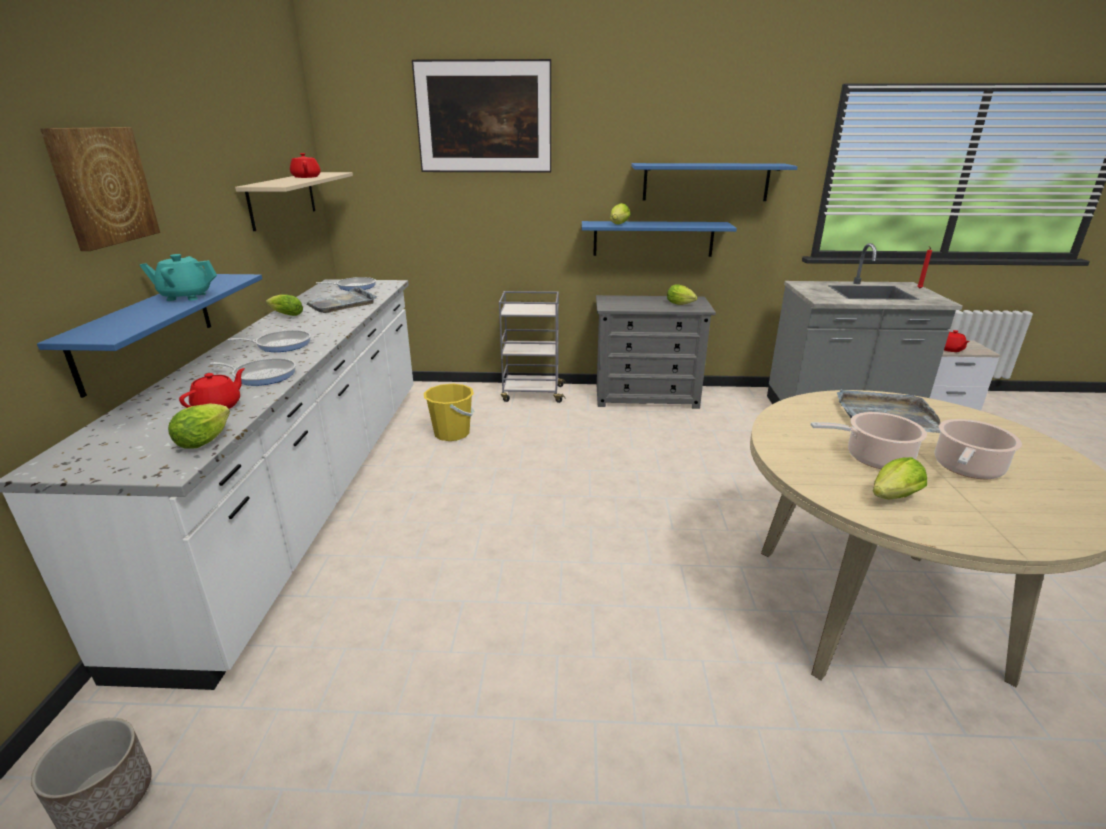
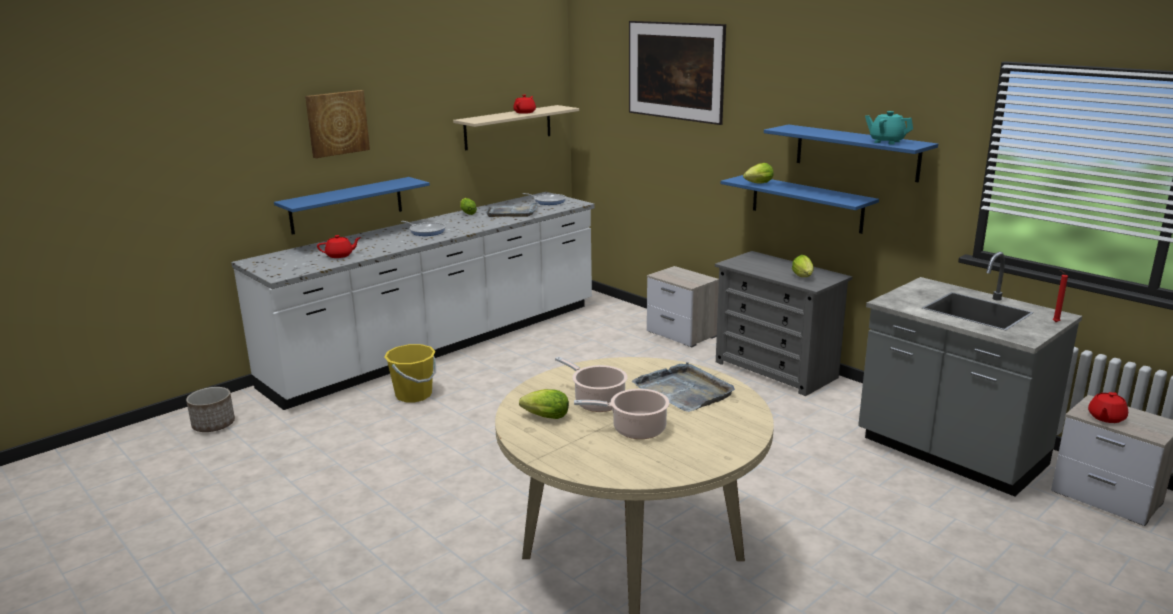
camera: 45 degrees right, 5 degrees down
(186, 296) = (366, 189): turquoise teapot -> turquoise teapot (886, 142)
(207, 440) = (309, 268): lettuce -> none
(262, 375) = (384, 246): frying pan -> none
(452, 433) = (572, 341): yellow bucket -> yellow bucket (414, 395)
(532, 393) = (682, 334): grey cart -> nightstand

